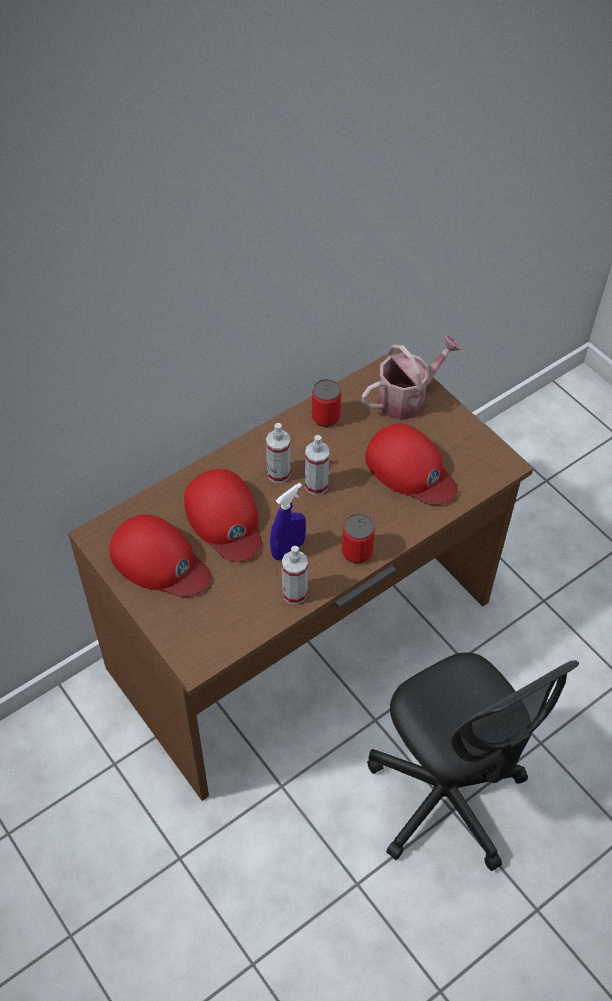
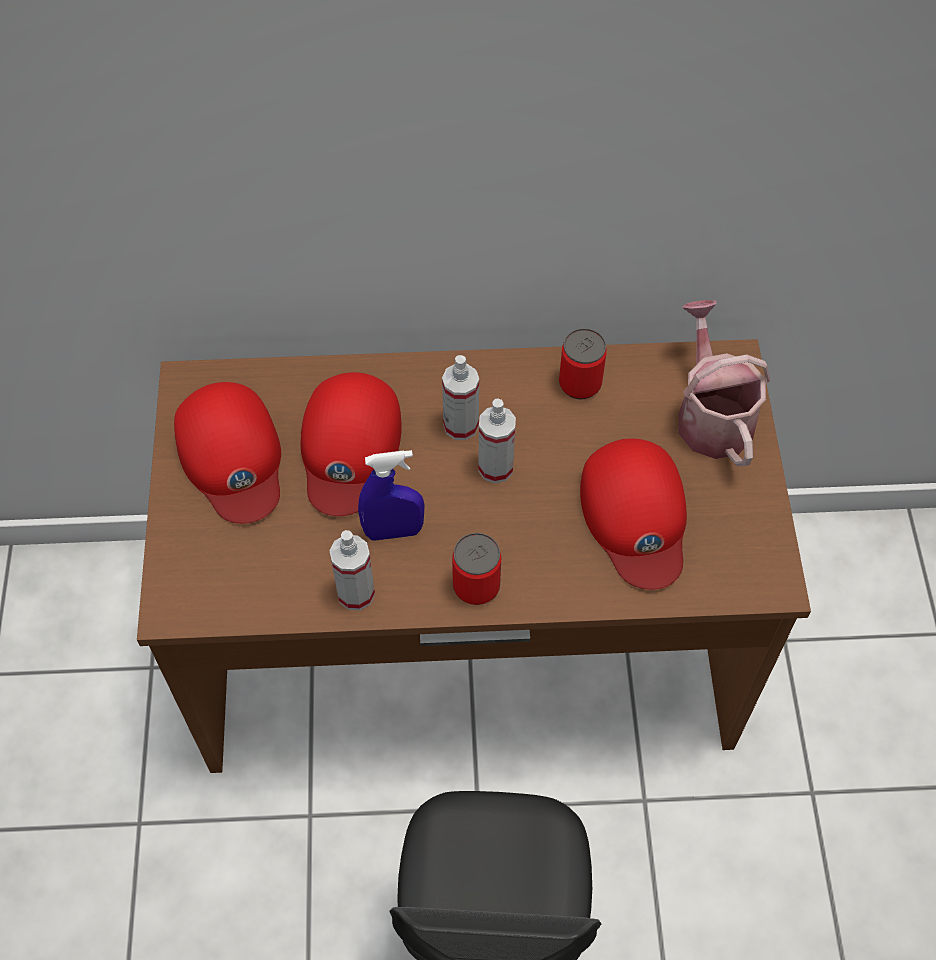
camera: 35 degrees right, 5 degrees up
(407, 397) = (711, 415): watering can -> watering can turned 105 degrees counterclockwise

